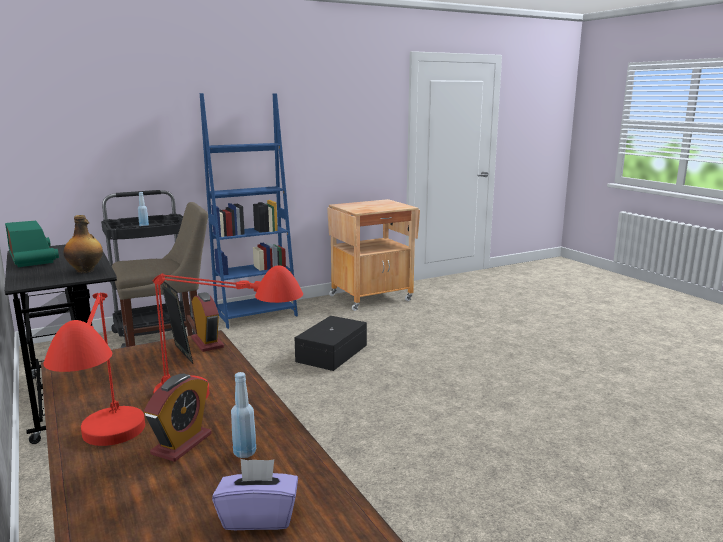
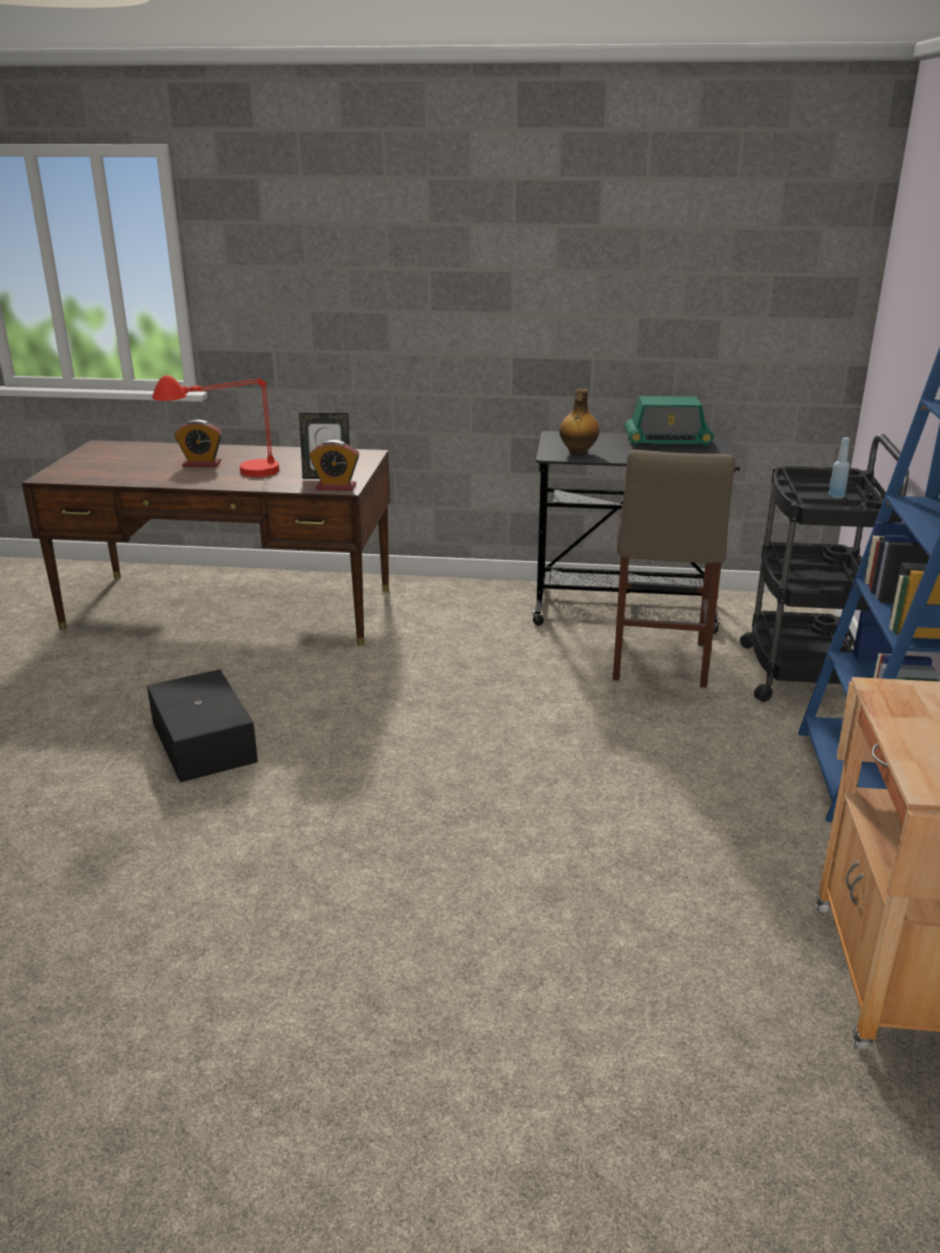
camera: 125 degrees right, 10 degrees up
(109, 458) = (220, 452): red table lamp -> none
(181, 444) = (202, 464): alarm clock -> alarm clock turned 60 degrees counterclockwise
(245, 452) = (163, 472): blue bottle -> none
(258, 517) = (111, 467): purple tissue box -> none
(333, 353) = (595, 794): black storage box -> black storage box (202, 743)

